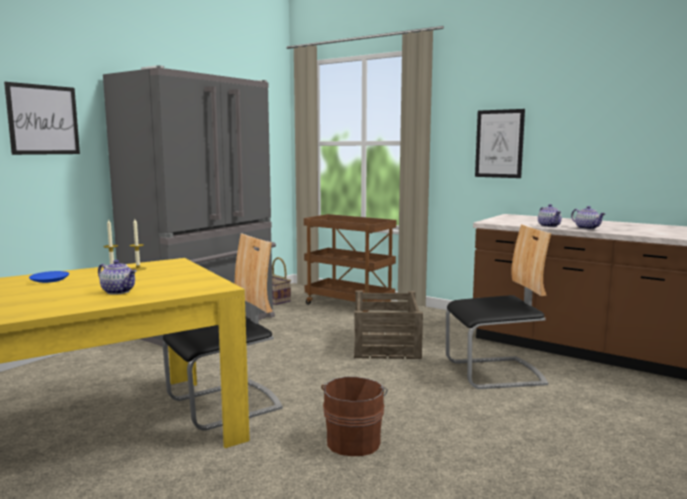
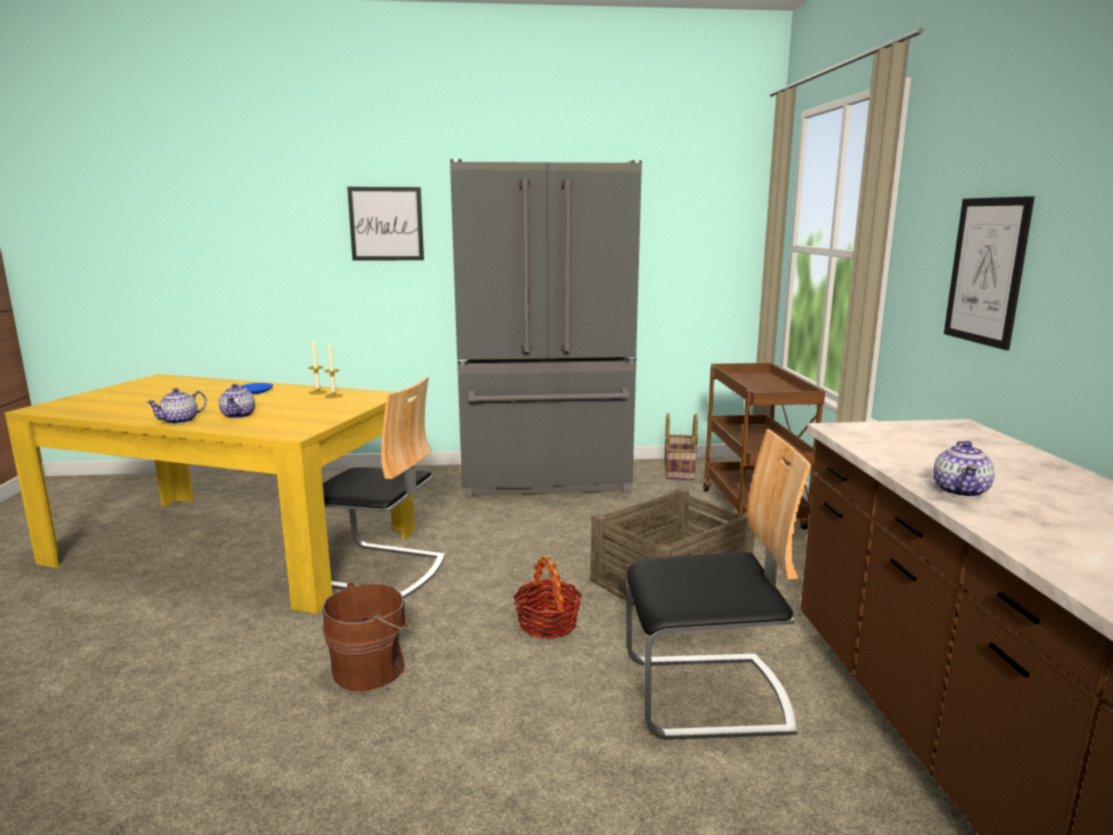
camera: 50 degrees right, 5 degrees up
(382, 381) = (547, 624): none -> basket
(495, 373) = (707, 695): chair -> chair turned 45 degrees counterclockwise
(549, 226) = (905, 464): teapot -> teapot (180, 421)

